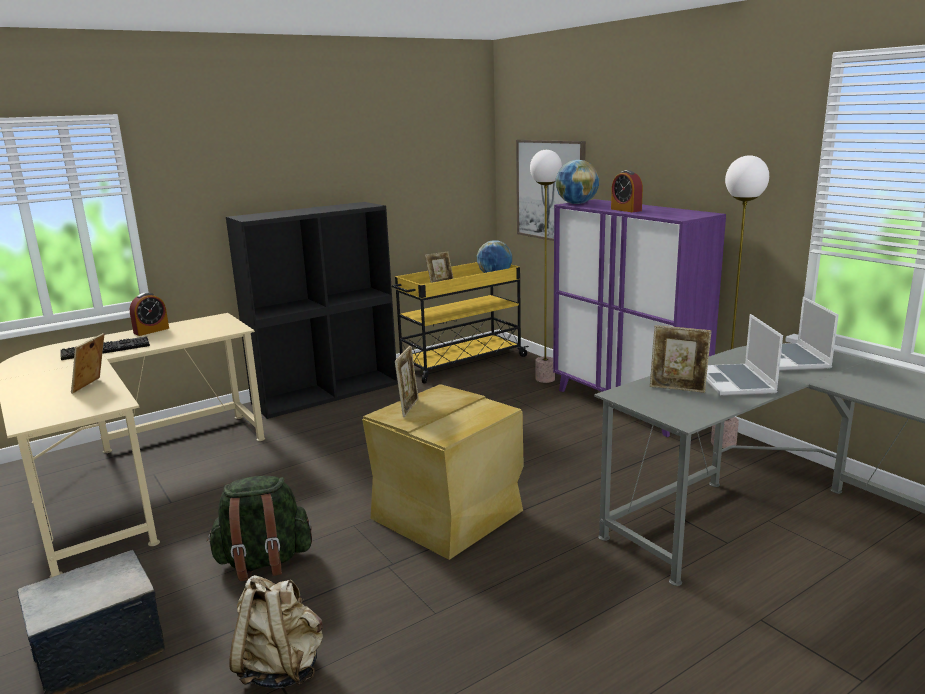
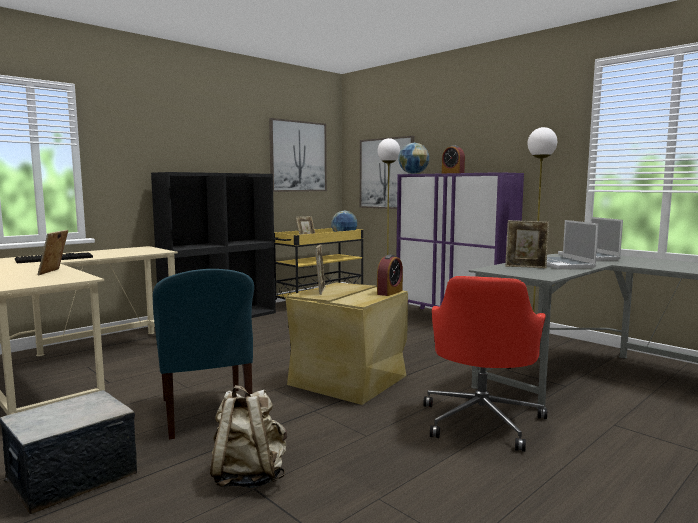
camera: 10 degrees left, 10 degrees down
(151, 331) = (89, 252): alarm clock -> alarm clock (389, 292)
(263, 562) = (206, 413): green backpack -> blue chair
(429, 168) = (298, 156): none -> picture
(588, 598) = (482, 420): none -> red office chair

